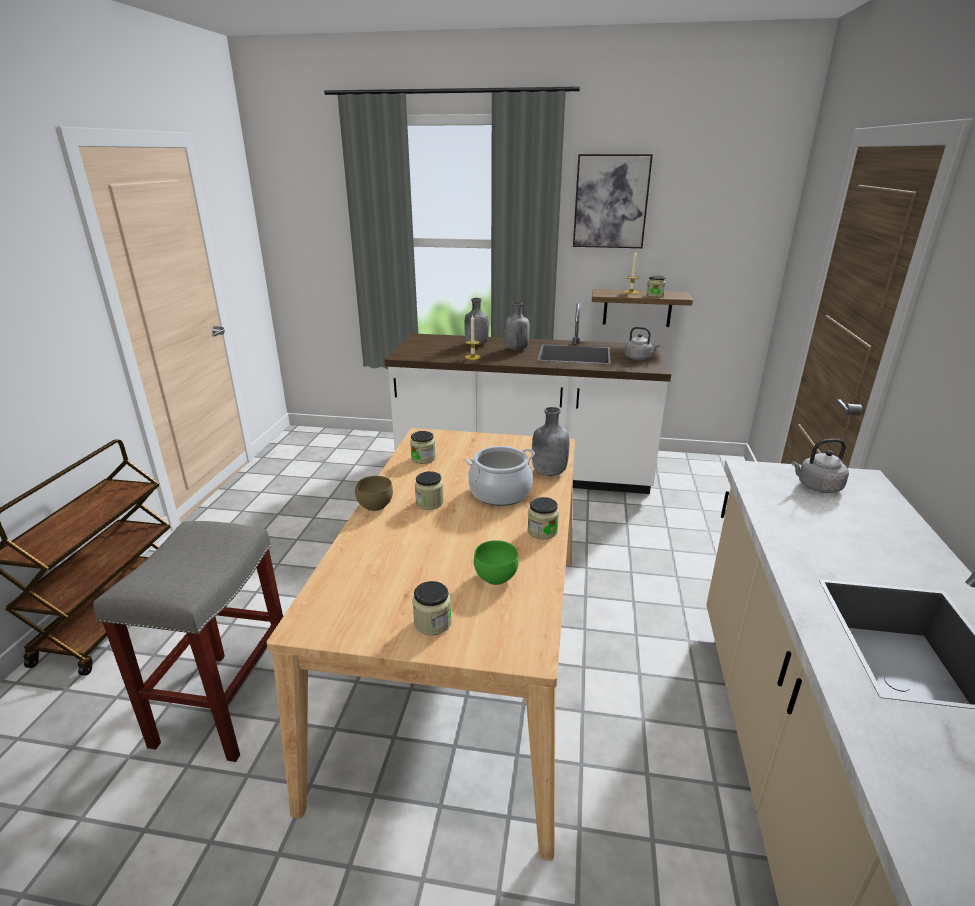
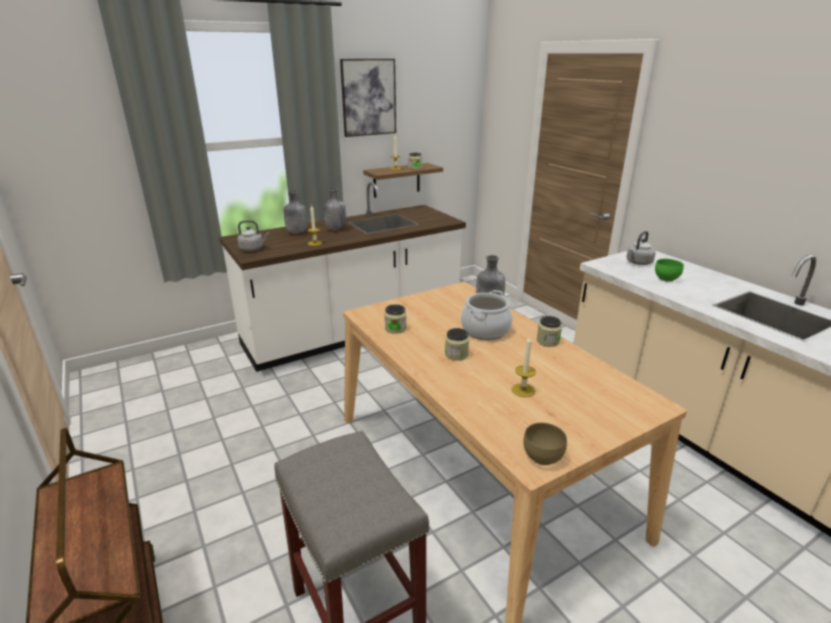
camera: 40 degrees left, 0 degrees up
(374, 505) = (424, 372): brown bowl -> brown bowl (541, 457)
(424, 562) = (523, 390): none -> candle
(432, 623) = (591, 419): jar -> none
(497, 577) = (574, 377): green bowl -> green bowl (667, 278)
(639, 358) = (429, 217): grey kettle -> grey kettle (253, 249)

